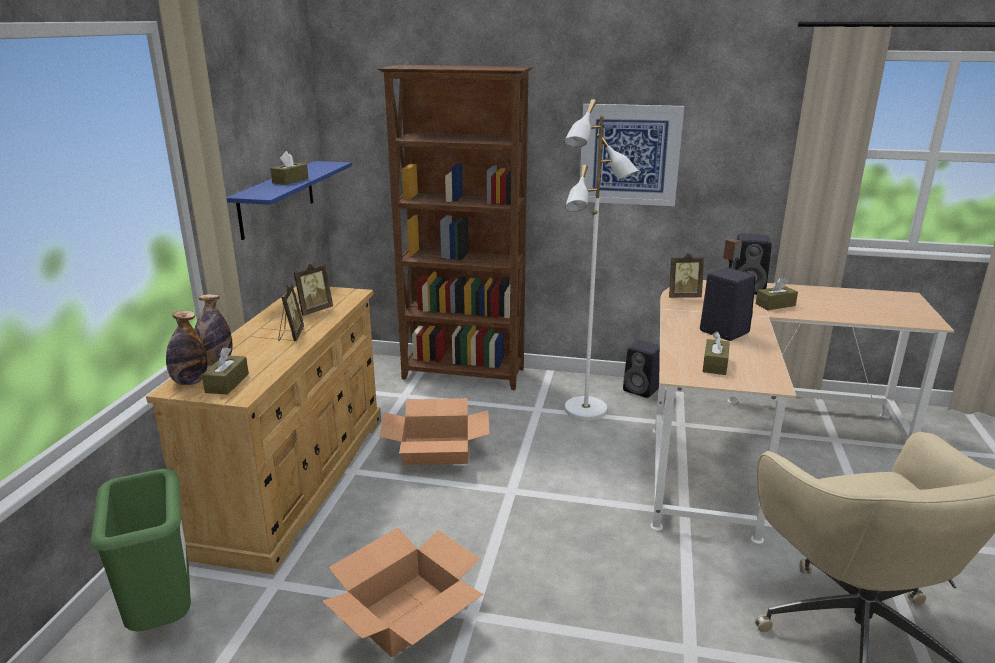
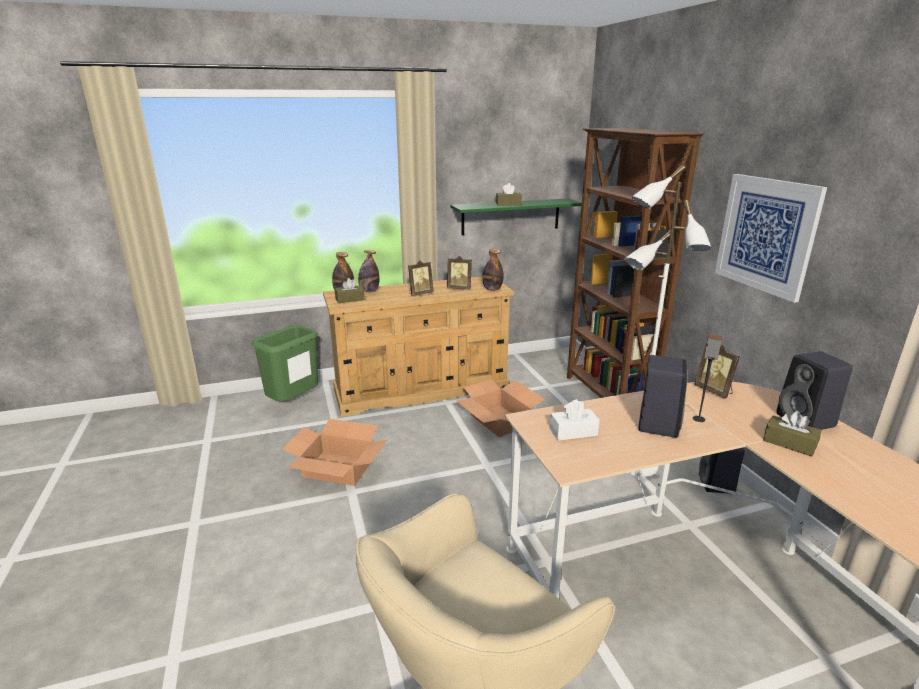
camera: 60 degrees right, 0 degrees up
(277, 198) = (511, 216): blue shelf -> green shelf
(348, 297) = (492, 289): none -> bottle
(715, 364) = (573, 432): brown tissue box -> white tissue box

